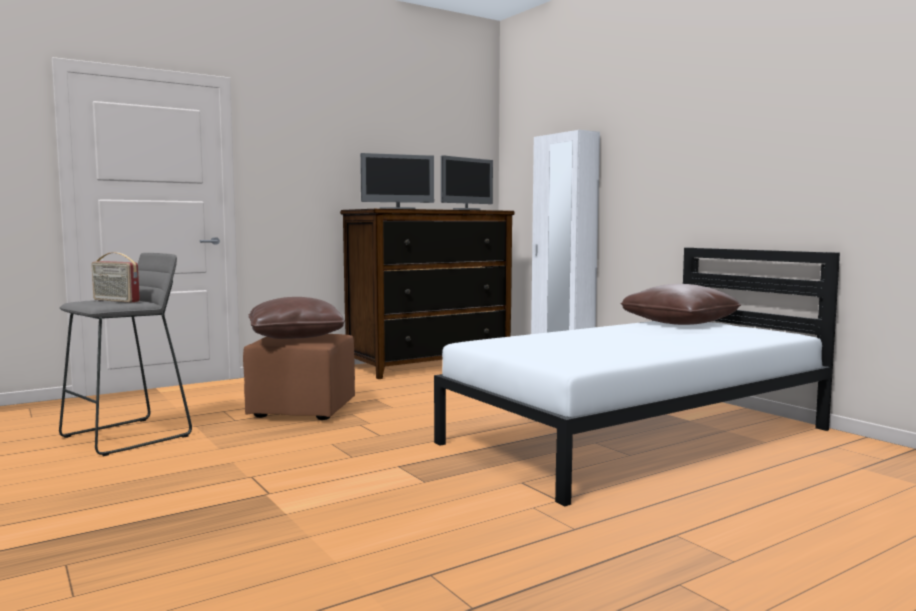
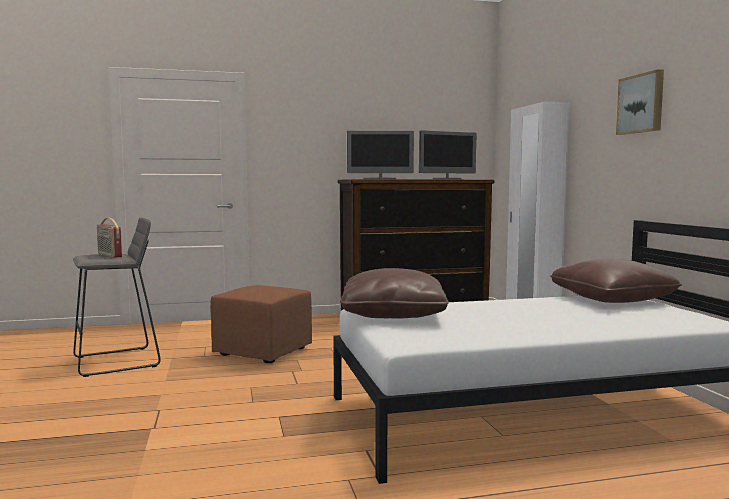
camera: 20 degrees right, 0 degrees up
(295, 337) = (256, 290): brown pillow -> brown pillow (393, 315)
(686, 136) = (641, 104): none -> picture

